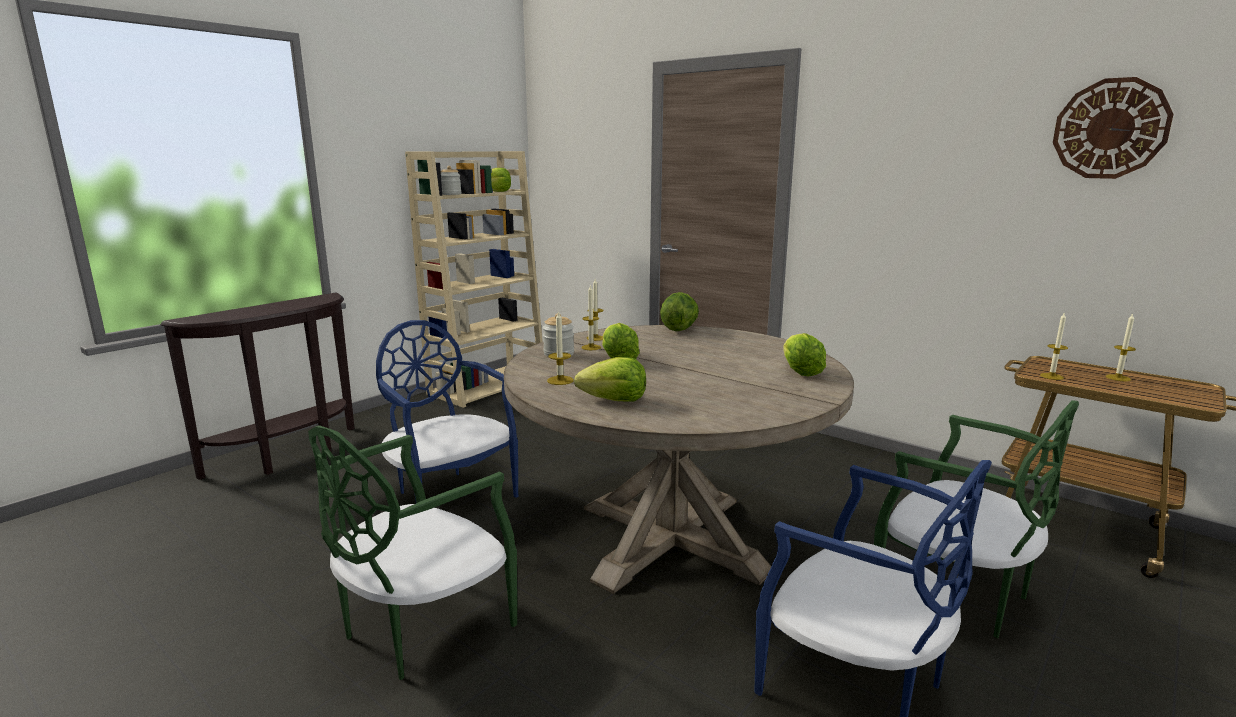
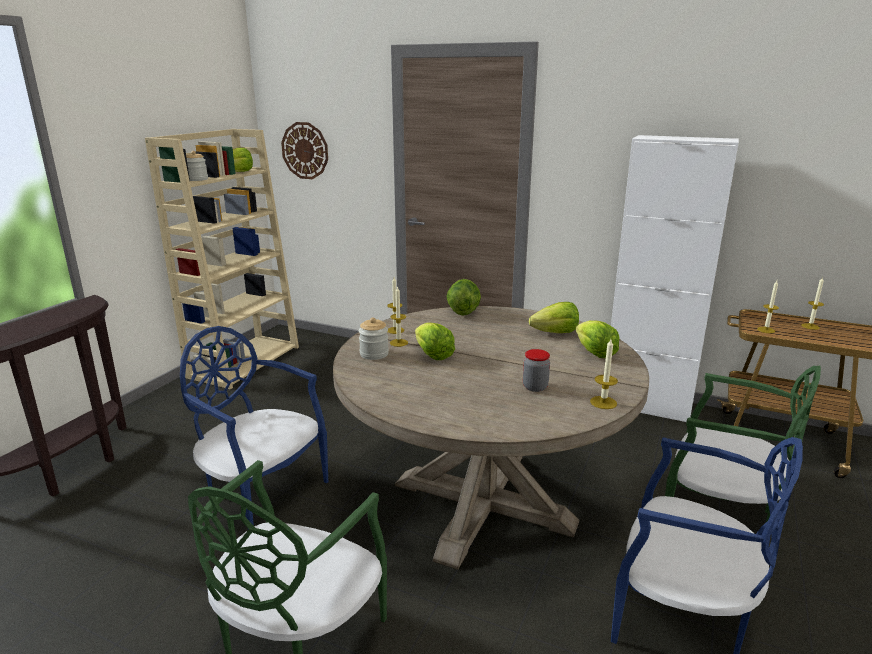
camera: 15 degrees left, 5 degrees up
(560, 380) = (397, 388): candle -> candle (603, 402)
(614, 400) = (462, 407): lettuce -> lettuce (555, 333)
(707, 392) = (535, 387): none -> jar
(913, 471) = (646, 406): none -> white cabinet
(1110, 129) = (801, 127): wall clock -> wall clock (305, 150)

